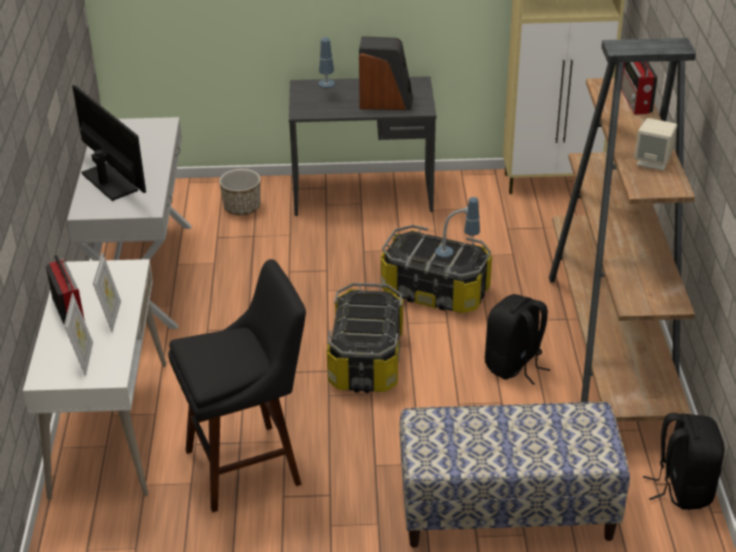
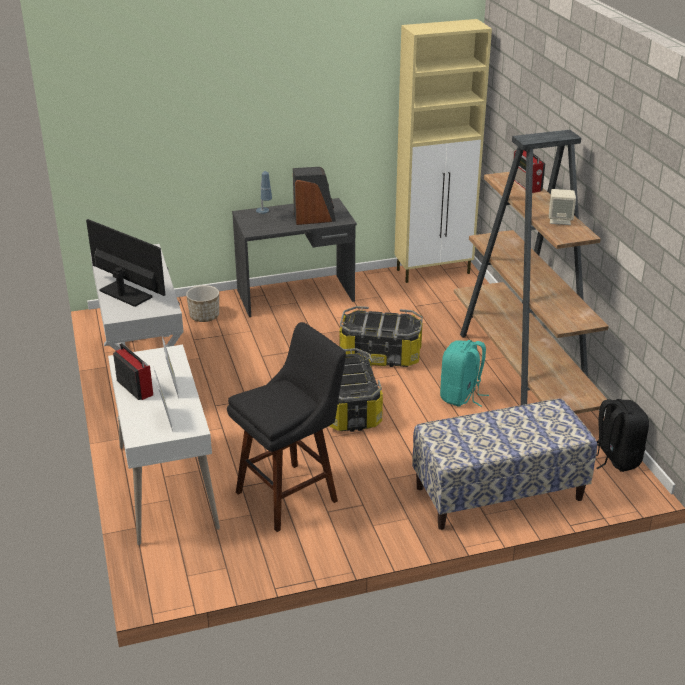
camera: 15 degrees left, 5 degrees down
(456, 254) = (397, 321): table lamp -> none
(514, 365) = (461, 396): black backpack -> turquoise backpack

